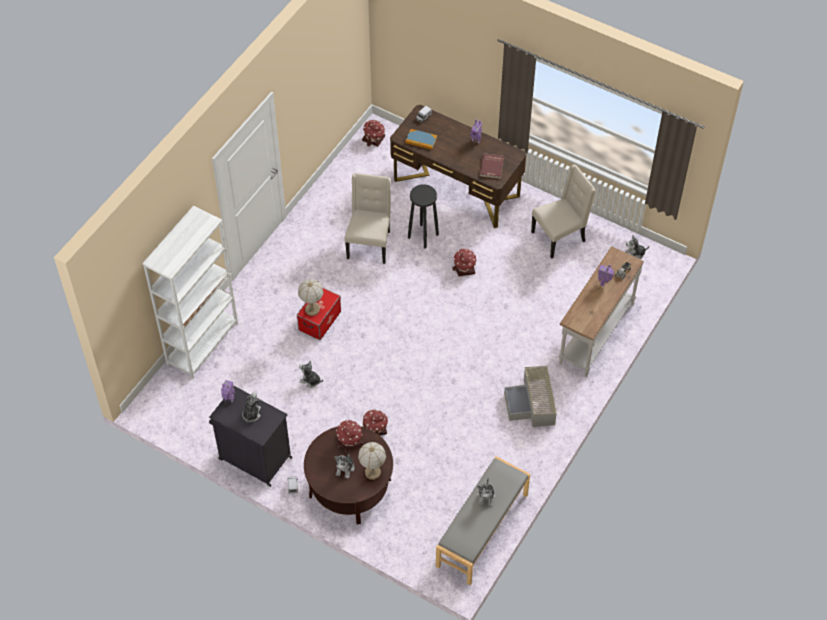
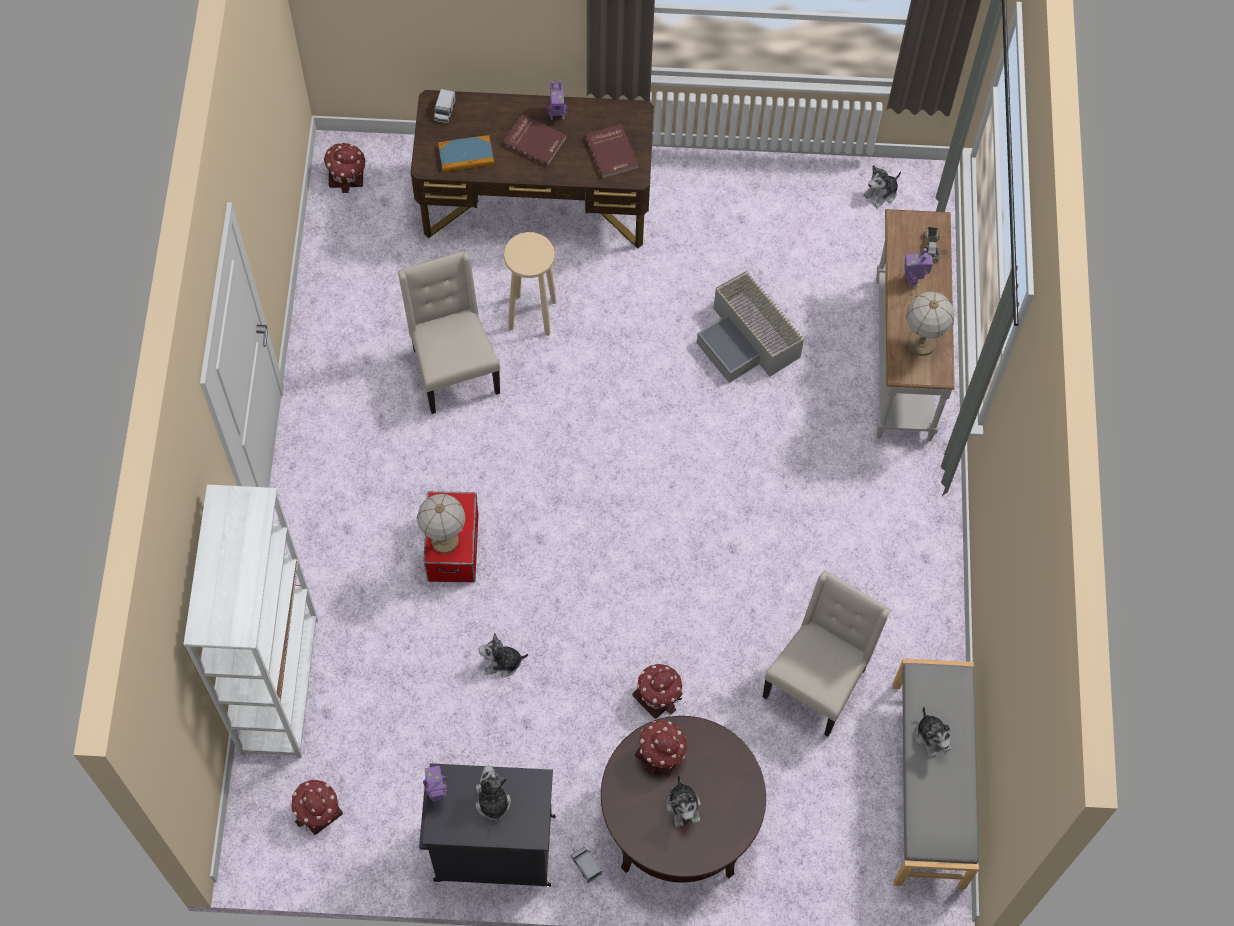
camera: 30 degrees left, 10 degrees up
(372, 472) = (732, 791): table lamp -> table lamp (921, 344)
(422, 235) = (531, 314): black stool -> beige stool
(458, 147) = (535, 141): none -> red book
(464, 268) = (633, 341): toy house -> toy house (318, 811)
(532, 404) = (876, 528): grey storage box -> grey storage box (748, 340)
(559, 237) = (749, 217): beige chair -> beige chair (816, 682)

